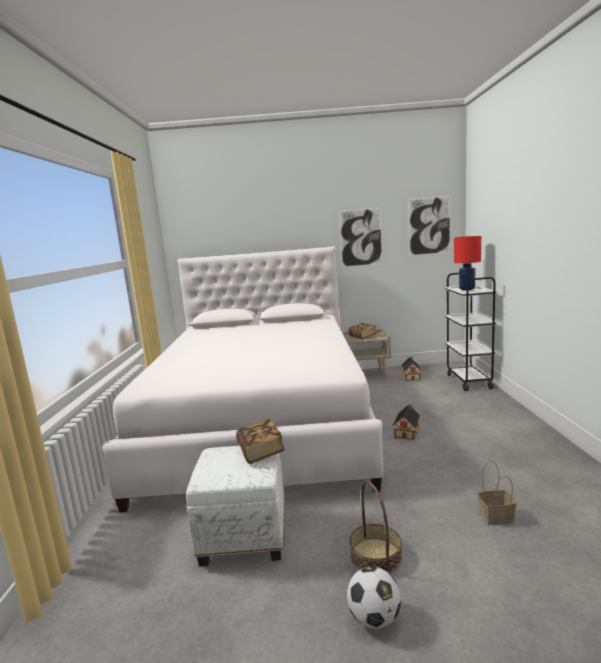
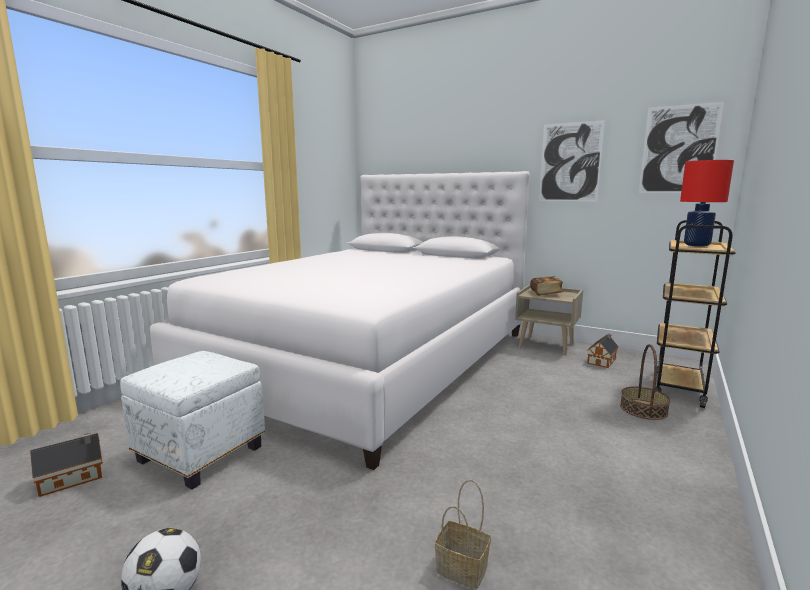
camera: 30 degrees right, 0 degrees up
(261, 451) = (224, 366): book -> none
(375, 556) = (266, 533): basket -> basket (643, 409)
(407, 431) = (502, 419): toy house -> toy house (74, 477)
(469, 382) = (680, 389): white cart -> brown cart

